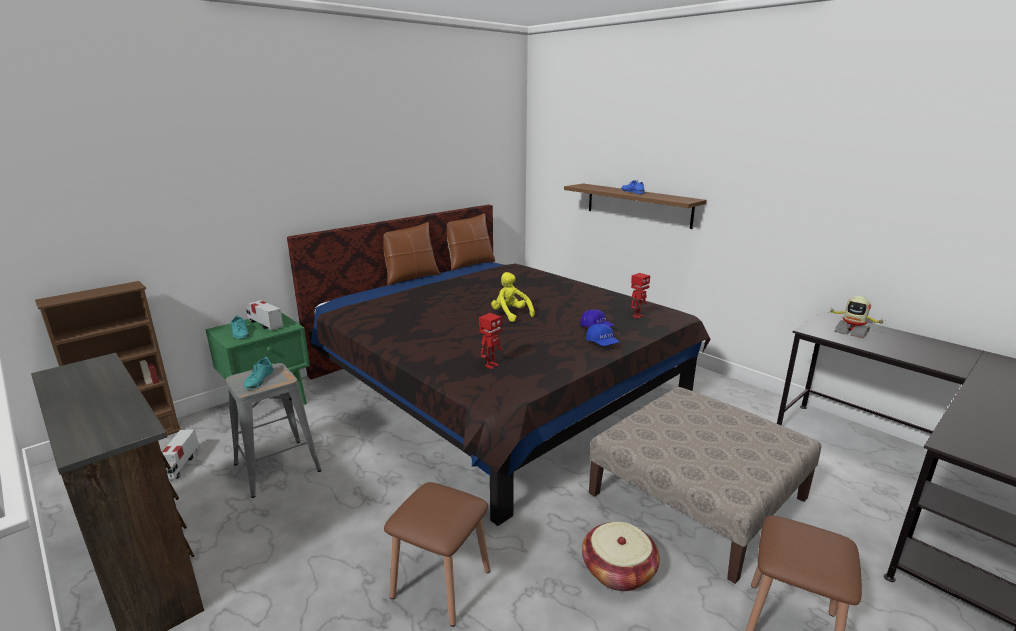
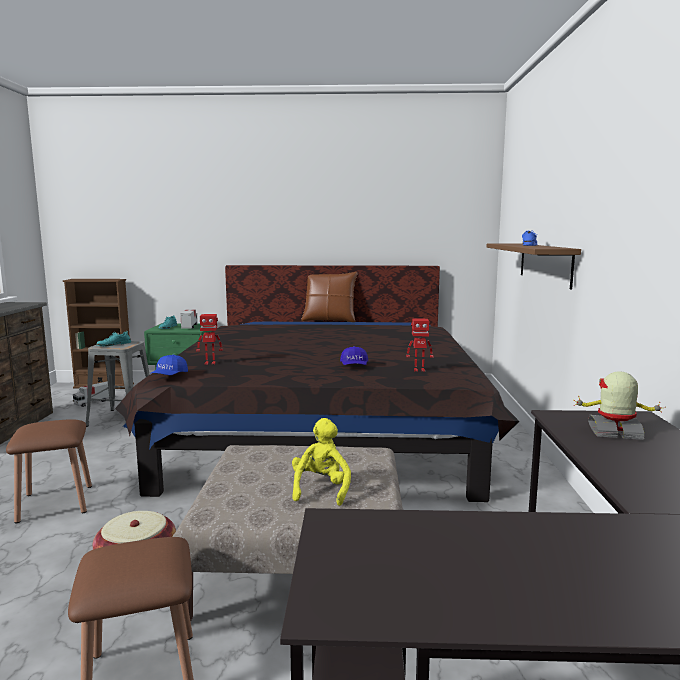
camera: 45 degrees right, 10 degrees down
(469, 264) = (400, 321): brown pillow -> none
(510, 314) = (318, 346): yellow plush toy -> yellow plush toy (321, 489)
(602, 343) = (323, 374): blue cap -> blue cap (169, 376)
(851, 332) = (614, 432): toy robot -> toy robot turned 105 degrees clockwise

